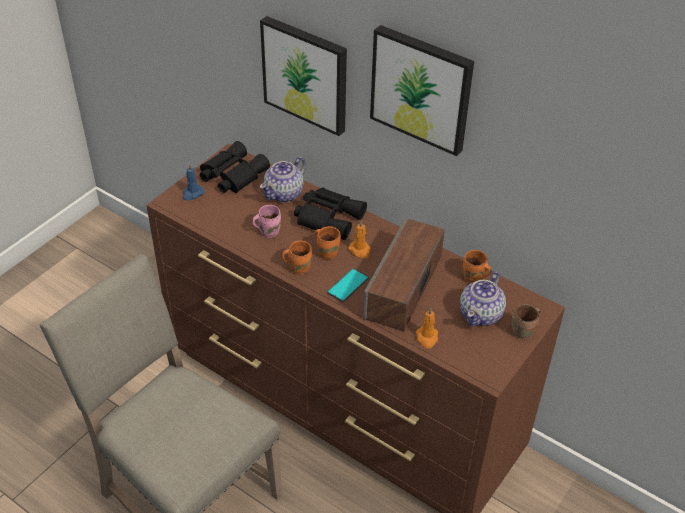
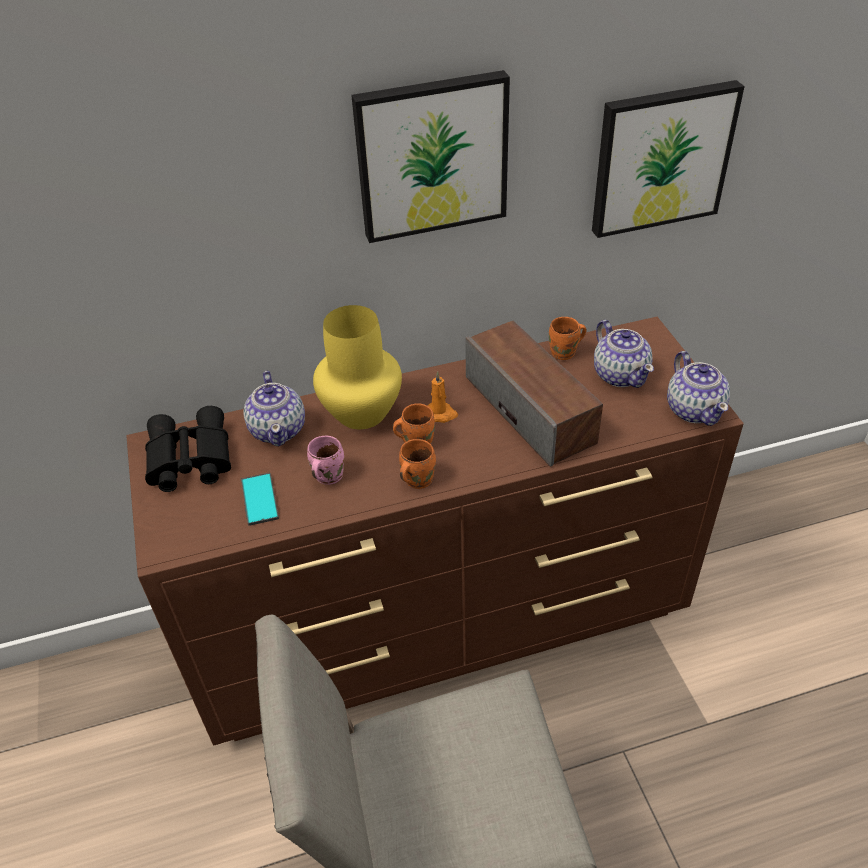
camera: 50 degrees left, 0 degrees up
(192, 193) = (176, 516): blue candle -> none
(306, 74) = (237, 245): picture -> picture (661, 158)
(328, 217) = (360, 412): black binoculars -> yellow vase
(348, 285) = (486, 452): phone -> phone (259, 499)
(427, 338) = (621, 430): orange candle -> none
(484, 366) = (694, 409): none -> teapot
(524, 332) = (669, 358): brown mug -> none

